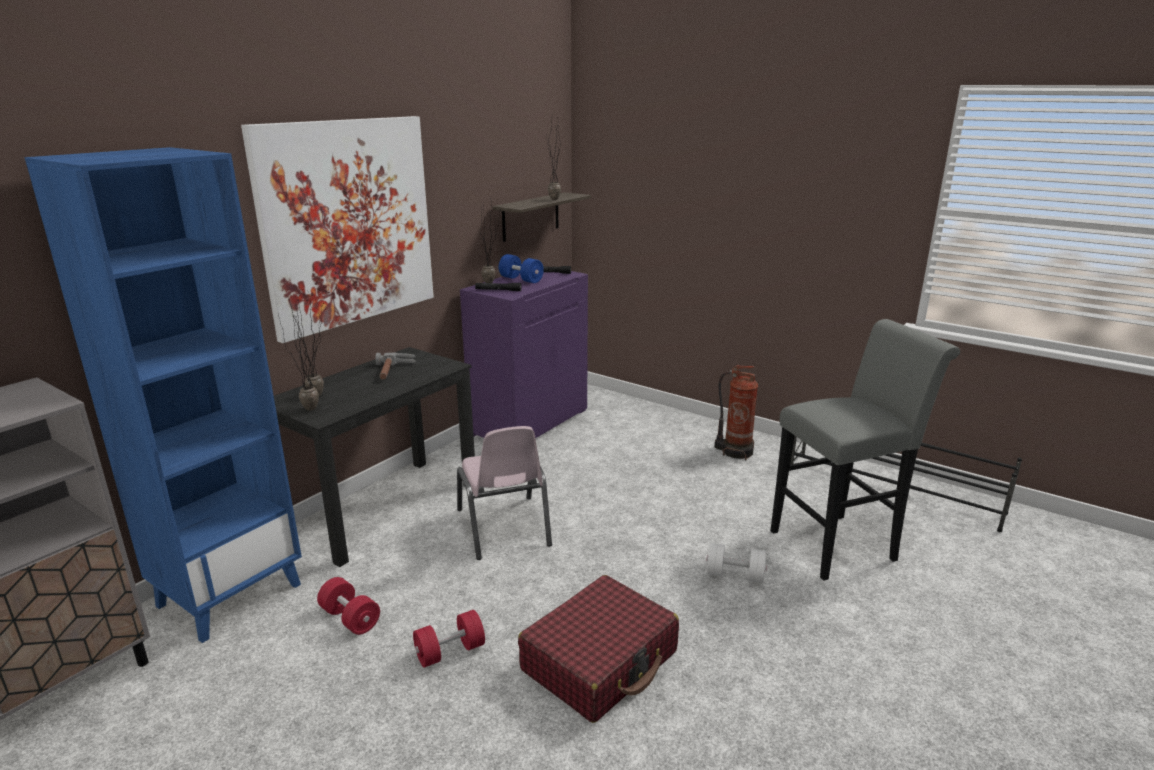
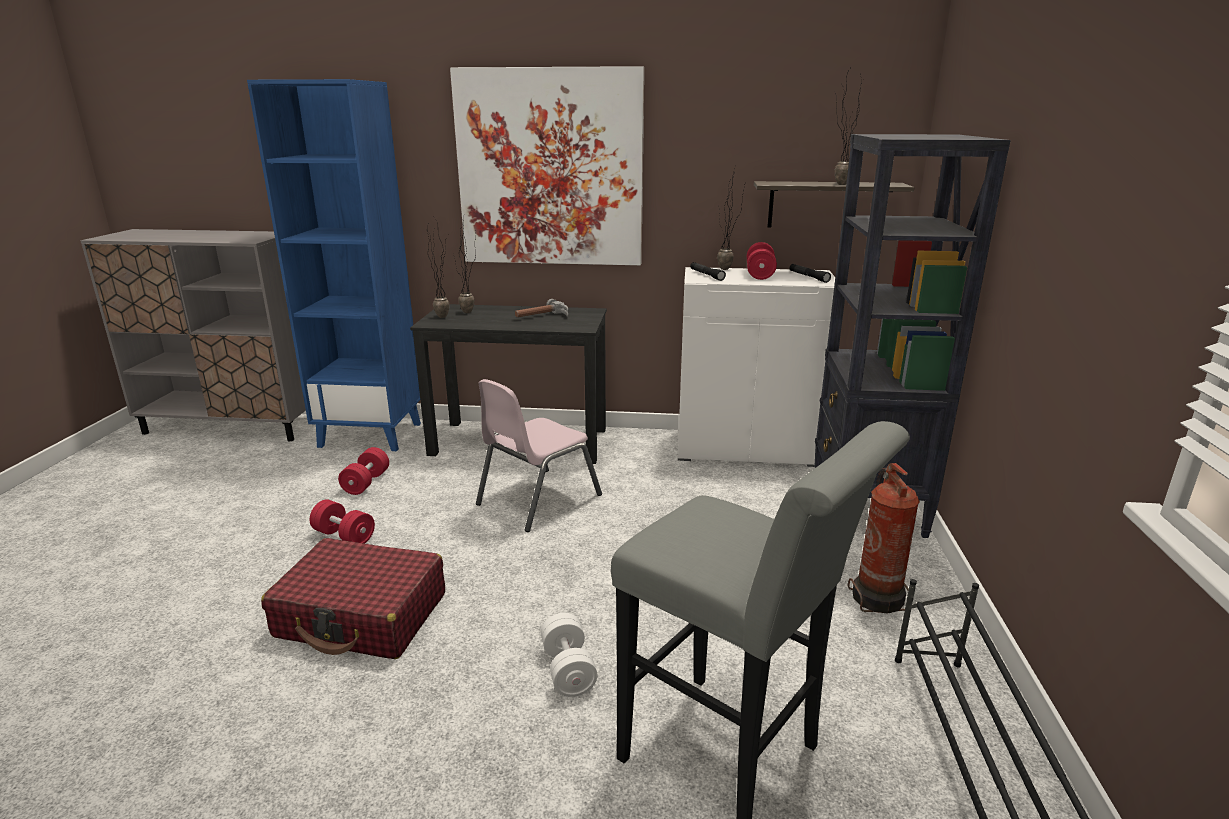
camera: 60 degrees right, 0 degrees up
(521, 279) = (760, 274): blue dumbbell -> red dumbbell
(529, 421) = (747, 448): purple cabinet -> white cabinet
(645, 416) = (866, 505): none -> black bookcase

